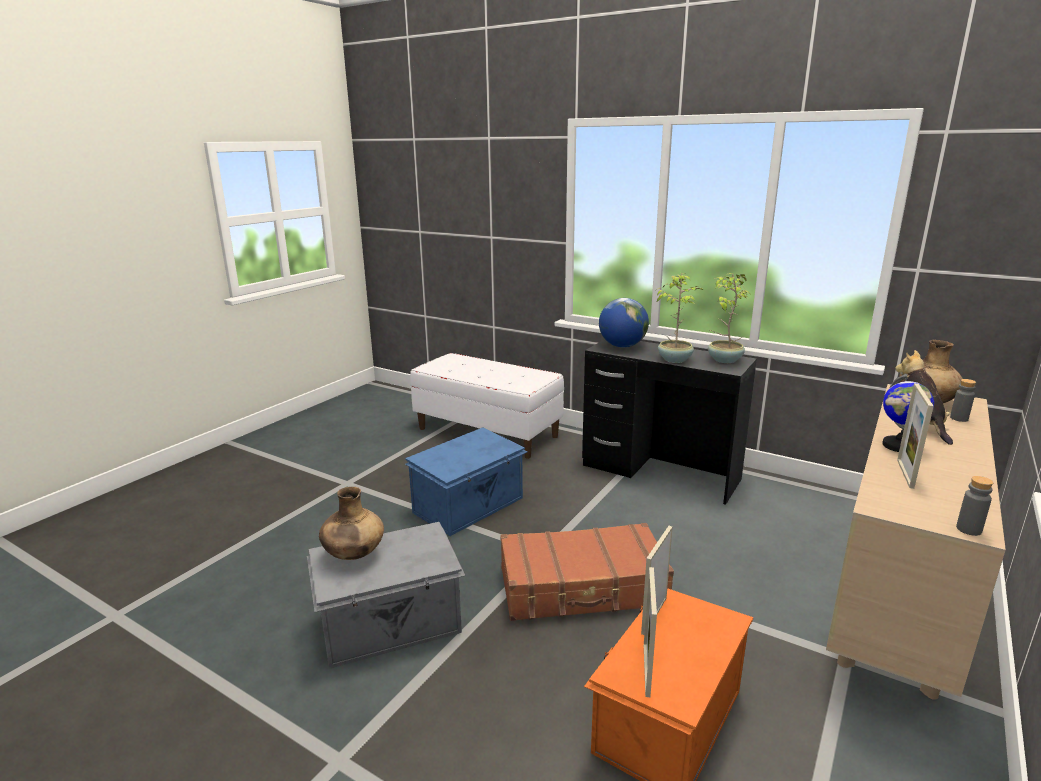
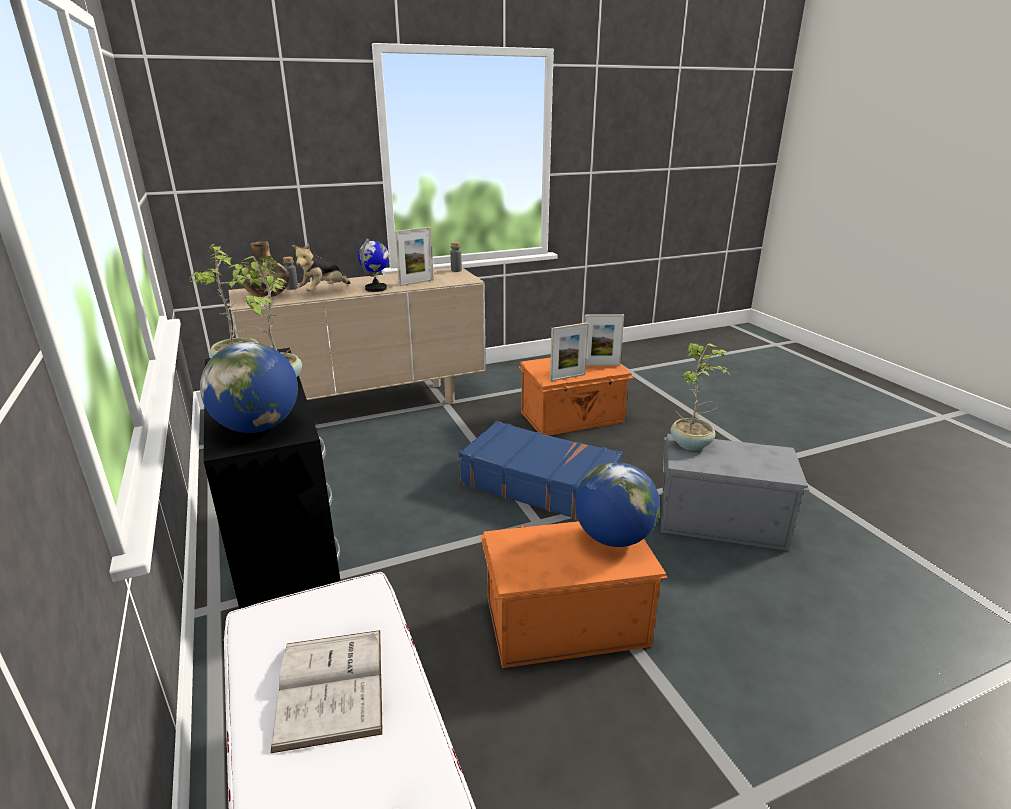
camera: 145 degrees left, 5 degrees up
(354, 554) = (760, 465): brown vase -> none
(428, 558) = (692, 444): none -> potted plant
(446, 464) = (614, 538): none -> globe
(470, 505) = (564, 621): blue storage box -> orange storage box
(498, 374) = (331, 686): none -> white book
(583, 587) = (539, 484): brown suitcase -> blue suitcase
(646, 669) = (600, 365): picture frame -> picture frame turned 45 degrees clockwise

